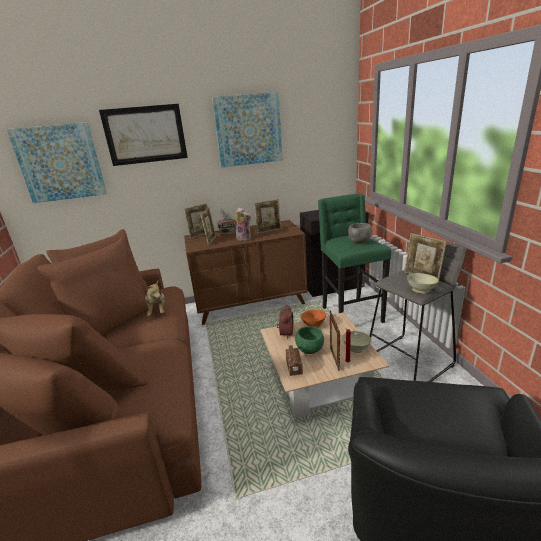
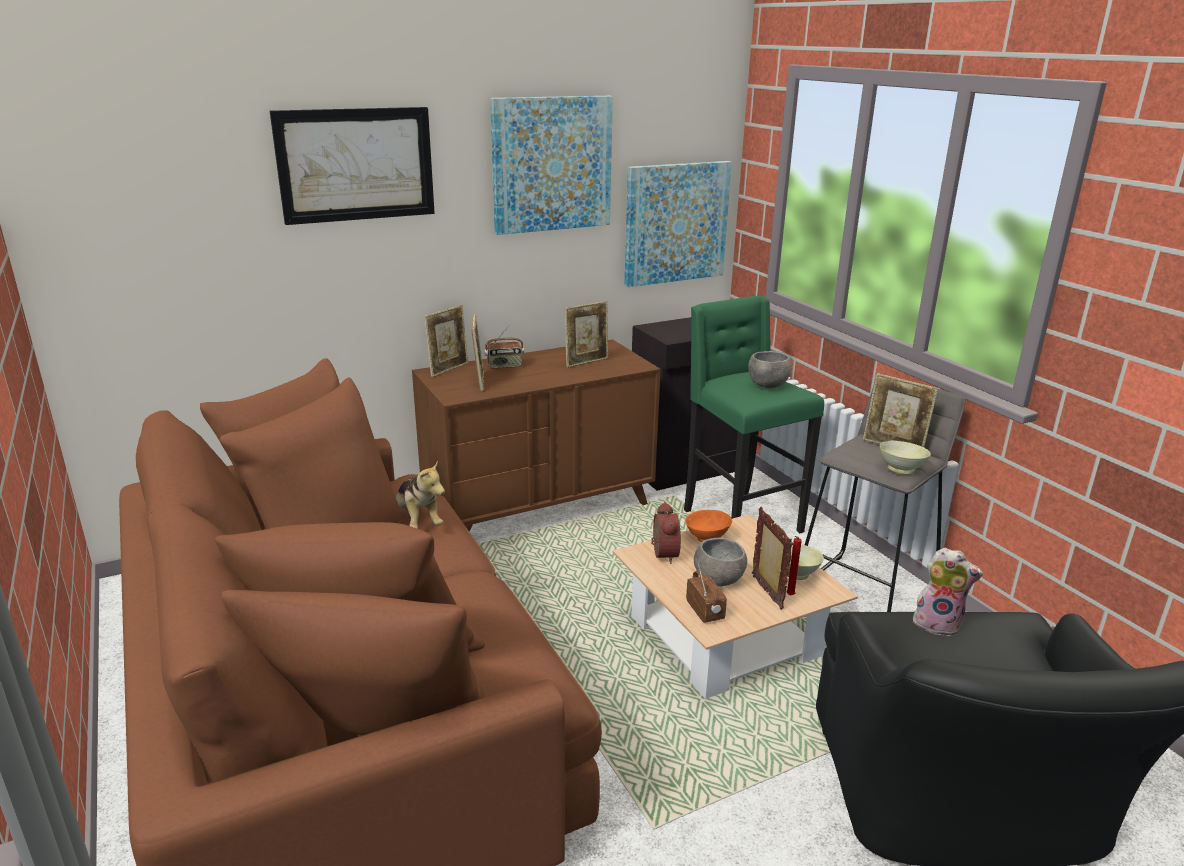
camera: 15 degrees left, 0 degrees up
(60, 163) = (174, 215): picture -> picture (675, 223)
(245, 238) = (548, 377): plush toy -> plush toy (938, 623)
(309, 349) = (718, 579): green bowl -> grey bowl

